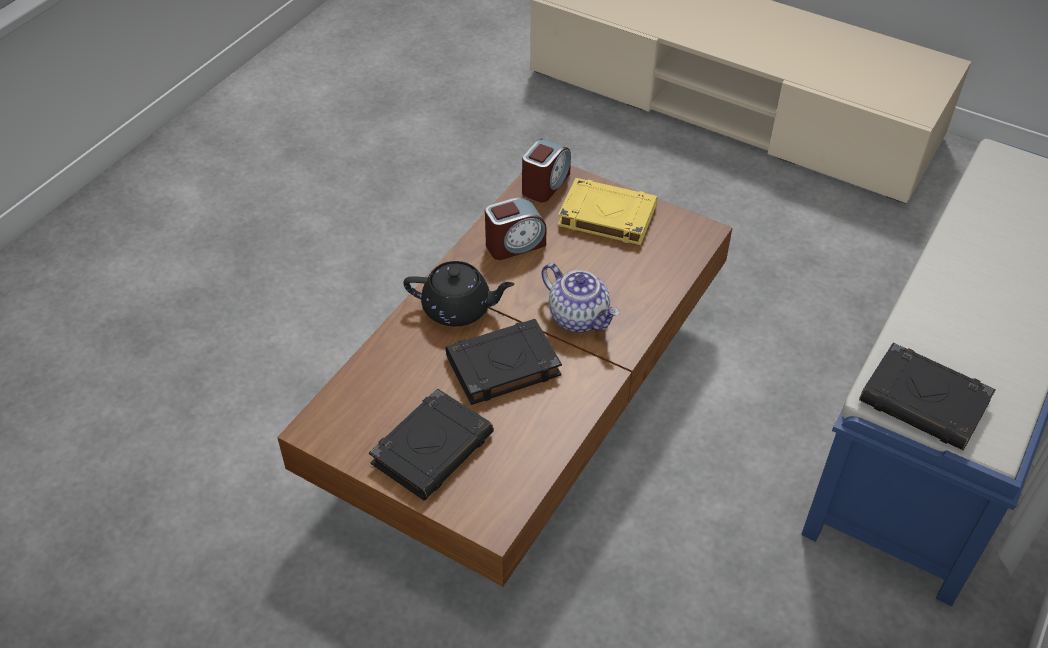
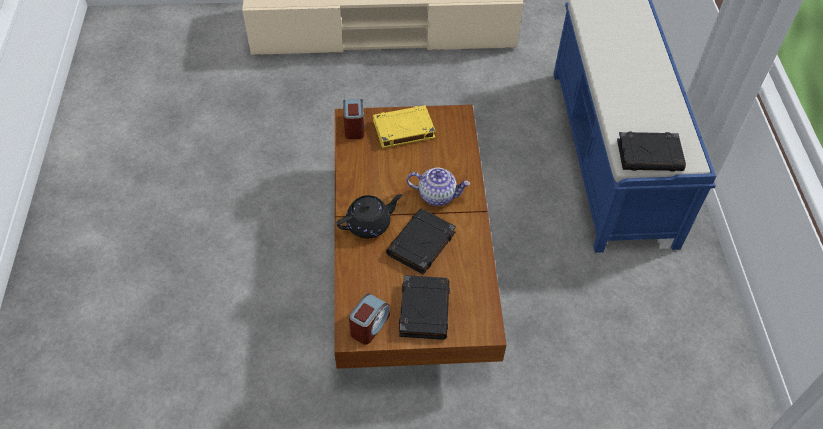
camera: 35 degrees left, 5 degrees up
(515, 244) = (368, 171): alarm clock -> alarm clock (369, 325)

